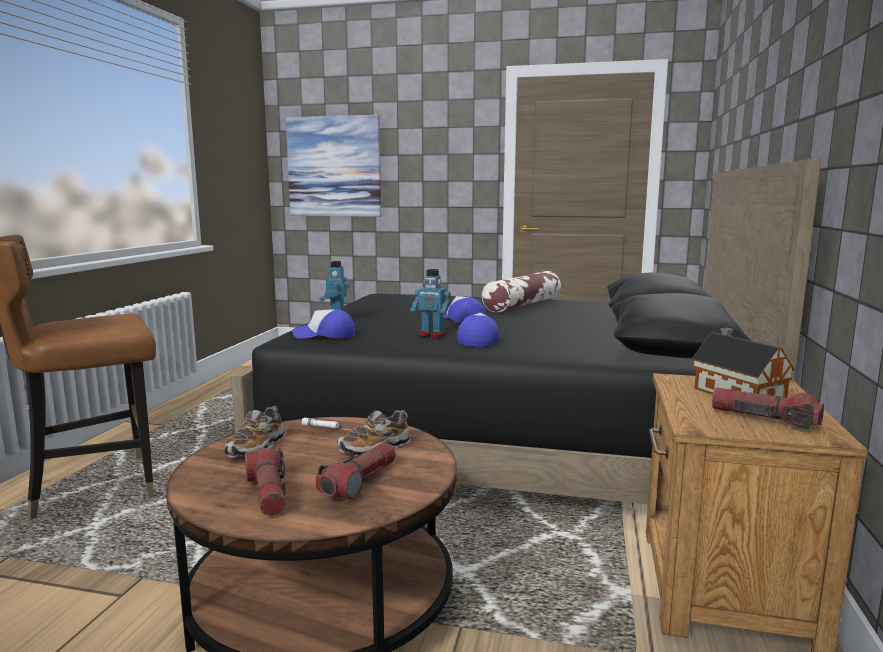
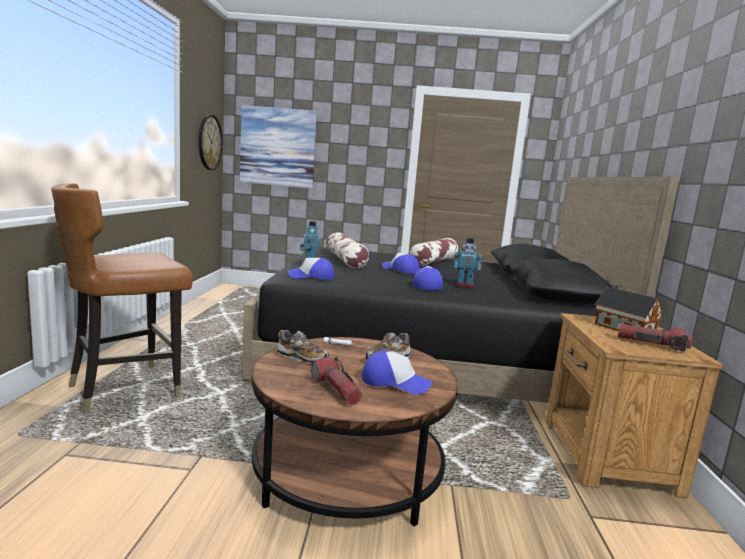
camera: 10 degrees left, 0 degrees up
(245, 168) = (209, 142): none -> wall clock
(256, 448) = (302, 358): shoe -> shoe turned 75 degrees counterclockwise
(359, 482) = (395, 382): flashlight -> cap
(395, 309) = (345, 260): none -> pillow
(432, 335) = (390, 280): toy robot -> toy robot (464, 286)

